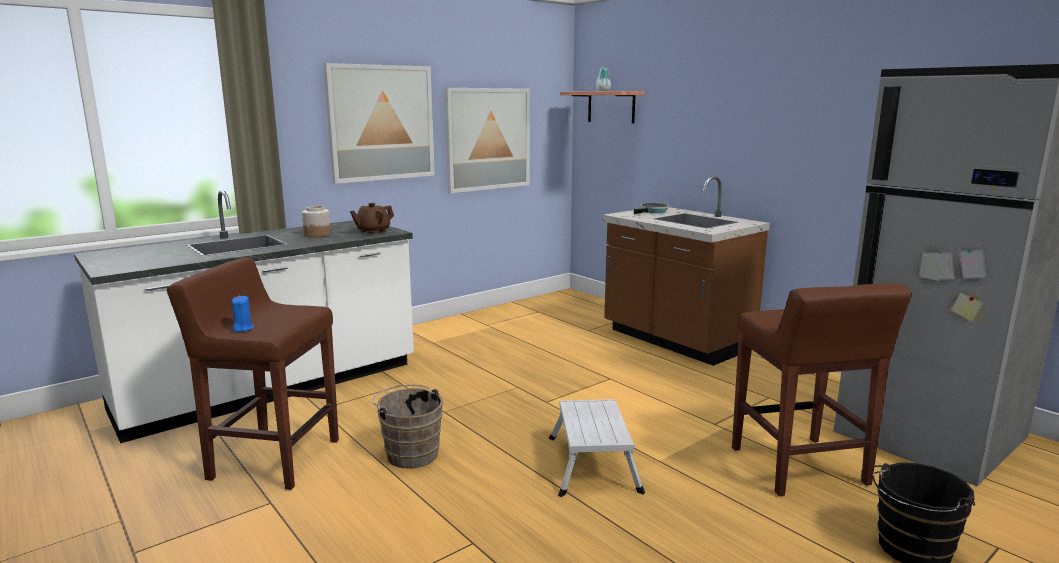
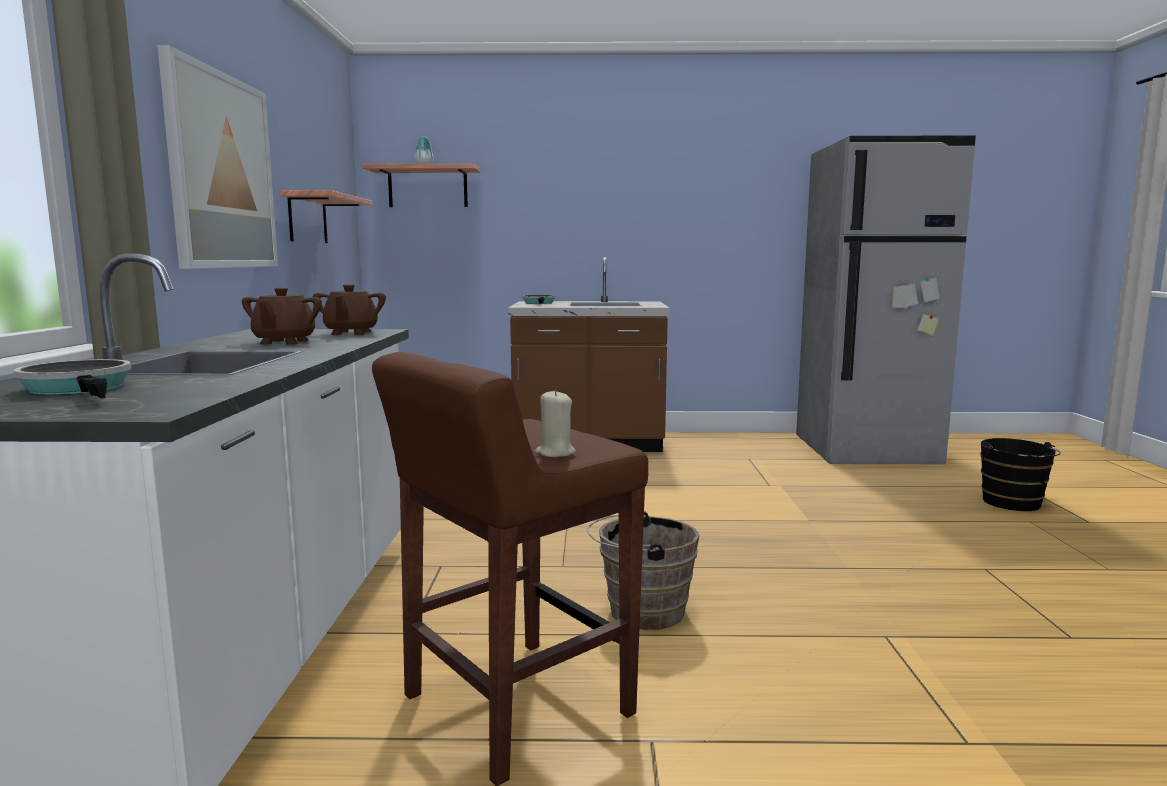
camera: 50 degrees left, 5 degrees down
(149, 253) = (80, 389): none -> frying pan
(243, 328) = (555, 453): blue candle -> beige candle
(317, 234) = (284, 342): jar -> brown teapot
(488, 139) = (308, 219): picture -> shelf
(593, 463) = (783, 542): white step ladder -> none
(799, 467) = (872, 489): brown stool -> none

